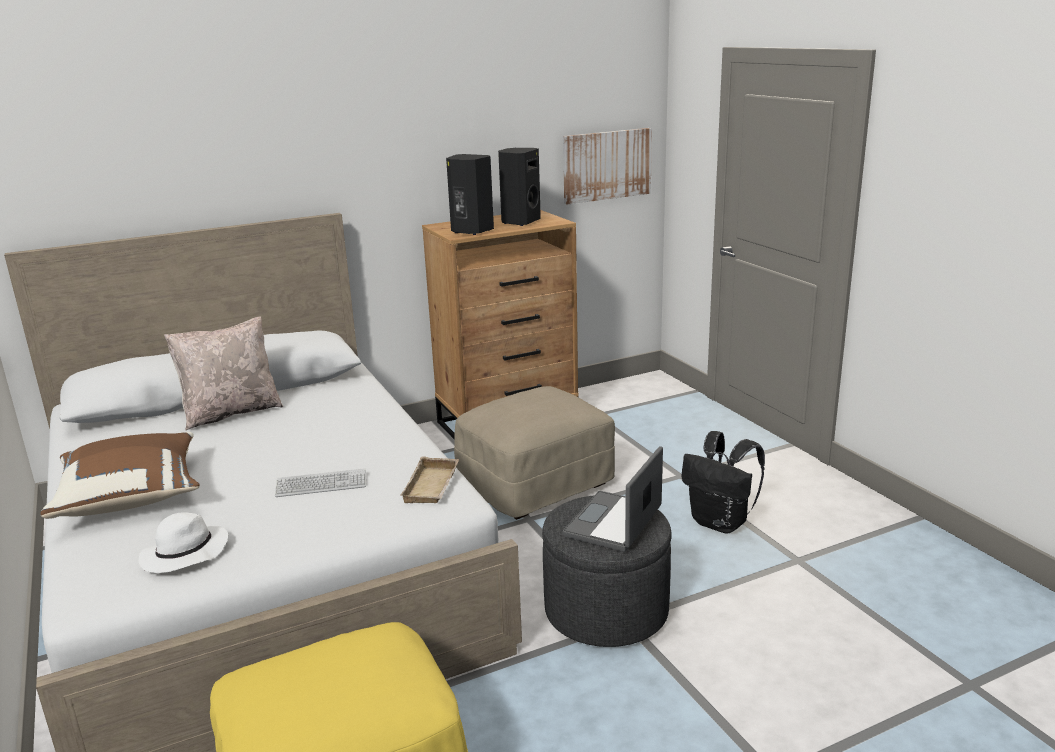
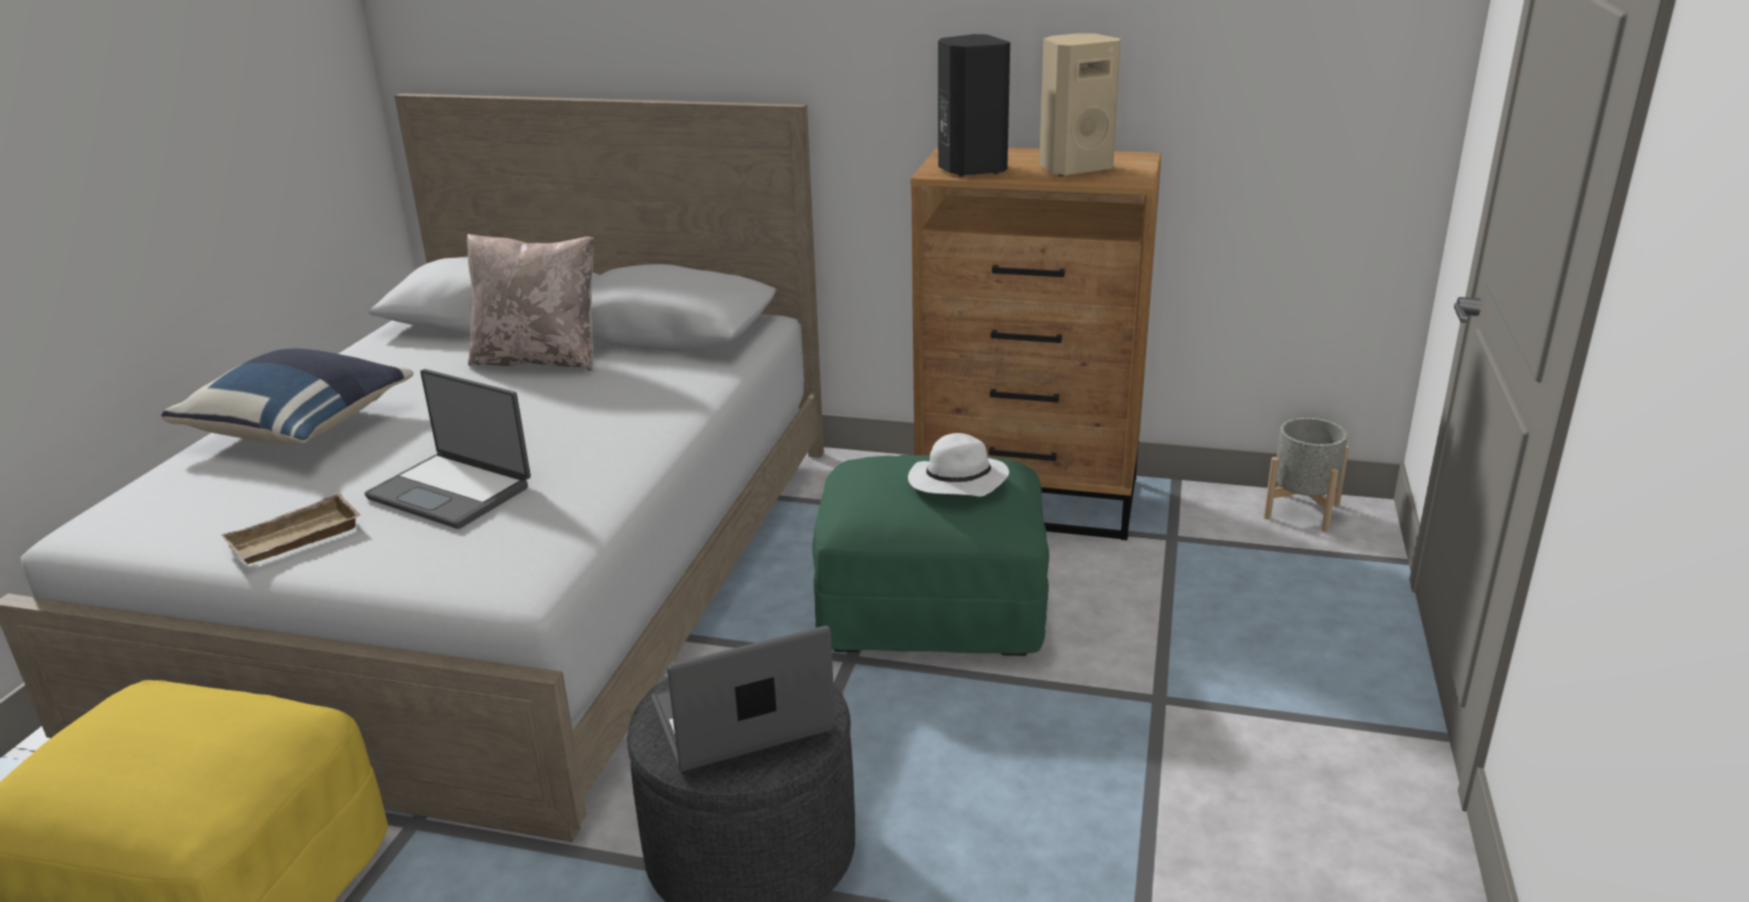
camera: 40 degrees right, 5 degrees up
(131, 496) = (302, 428): brown pillow -> blue pillow
(184, 555) = (219, 518): white hat -> white hat (956, 482)
(321, 484) = (452, 491): keyboard -> laptop
(433, 486) = (538, 549): beige tray -> beige tray (294, 540)
(519, 222) = (1073, 168): black speaker -> beige speaker
(535, 484) = (931, 611): beige ottoman -> green ottoman
(606, 165) = (1322, 88): picture -> none
(632, 386) = (1301, 511): none -> grey planter
(721, 523) = (1106, 812): black backpack -> none

